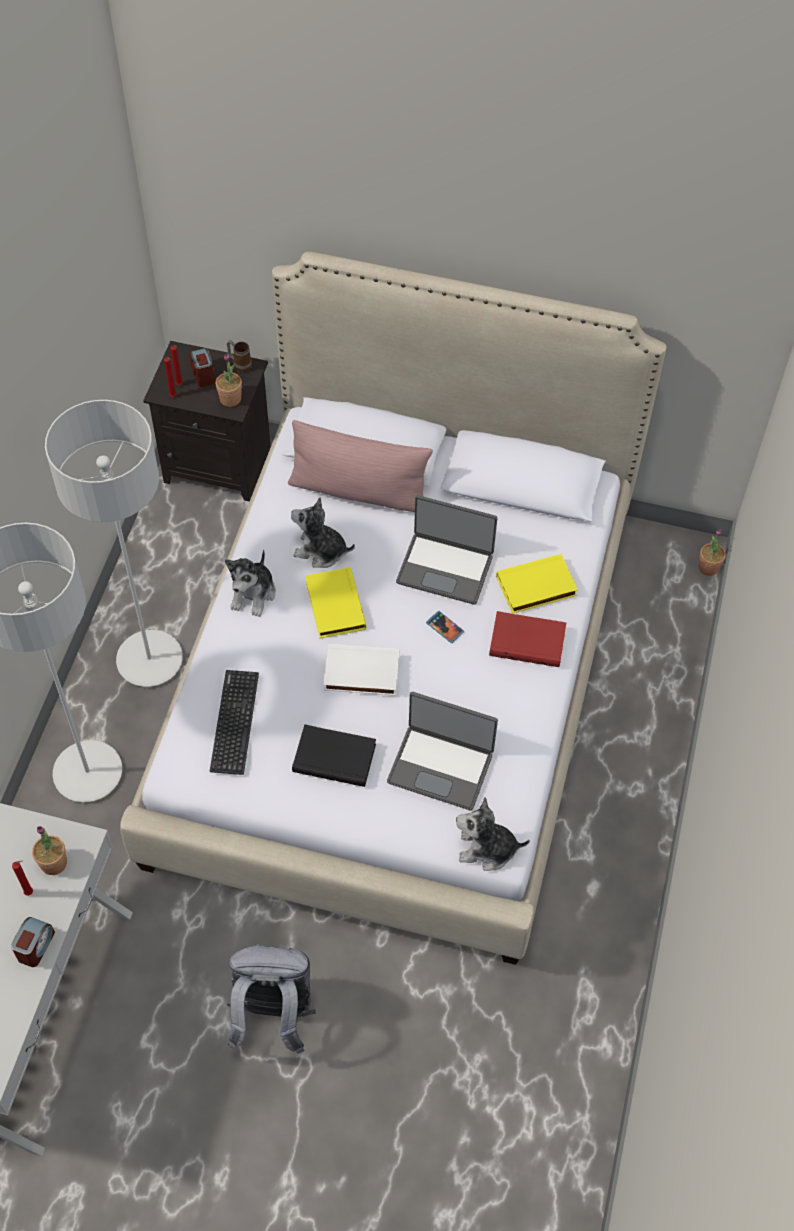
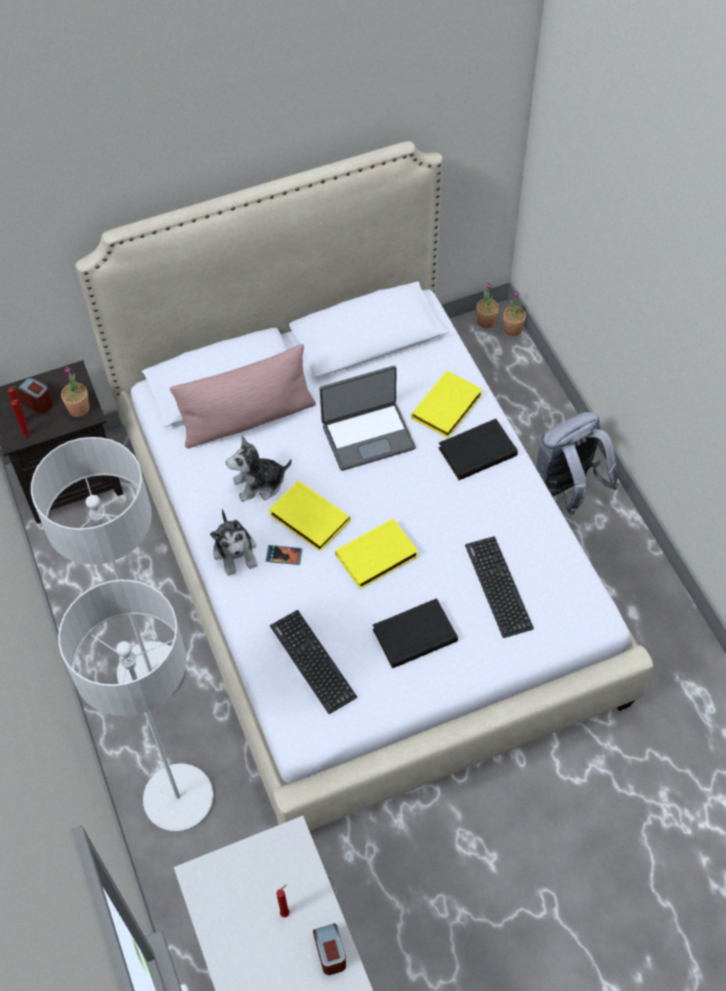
camera: 35 degrees left, 0 degrees up
(53, 863) = (283, 874): potted plant -> potted plant (486, 321)
(240, 365) = (62, 377): mug -> none
(273, 1015) = (491, 877): grey backpack -> grey backpack (567, 489)
(361, 674) = (377, 557): white book -> yellow book
(441, 766) = (498, 586): laptop -> keyboard
(444, 628) = (407, 481): phone -> phone (284, 555)
(487, 849) = (585, 624): plush toy -> none
(528, 640) = (477, 450): red book -> black book

